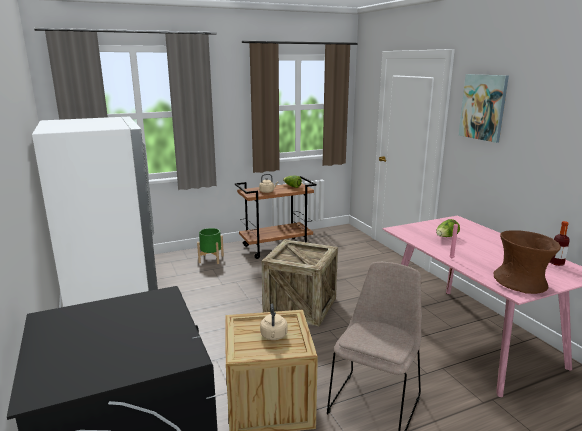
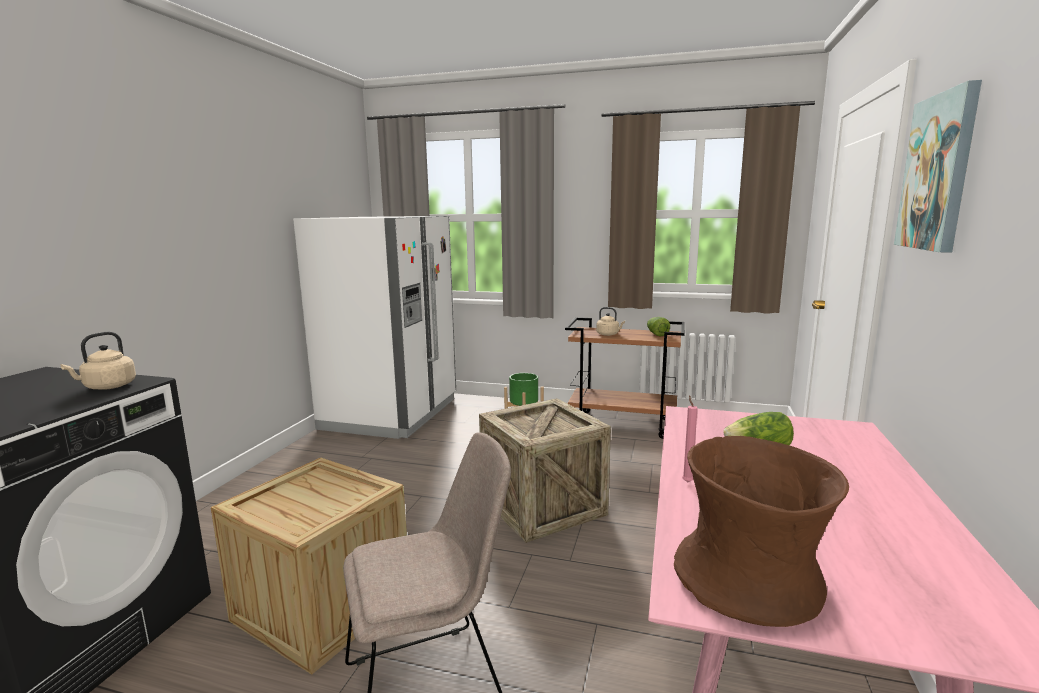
camera: 40 degrees right, 5 degrees down
(274, 336) = (313, 502): beige kettle -> beige kettle (107, 387)
(556, 263) = (964, 586): bottle -> none

